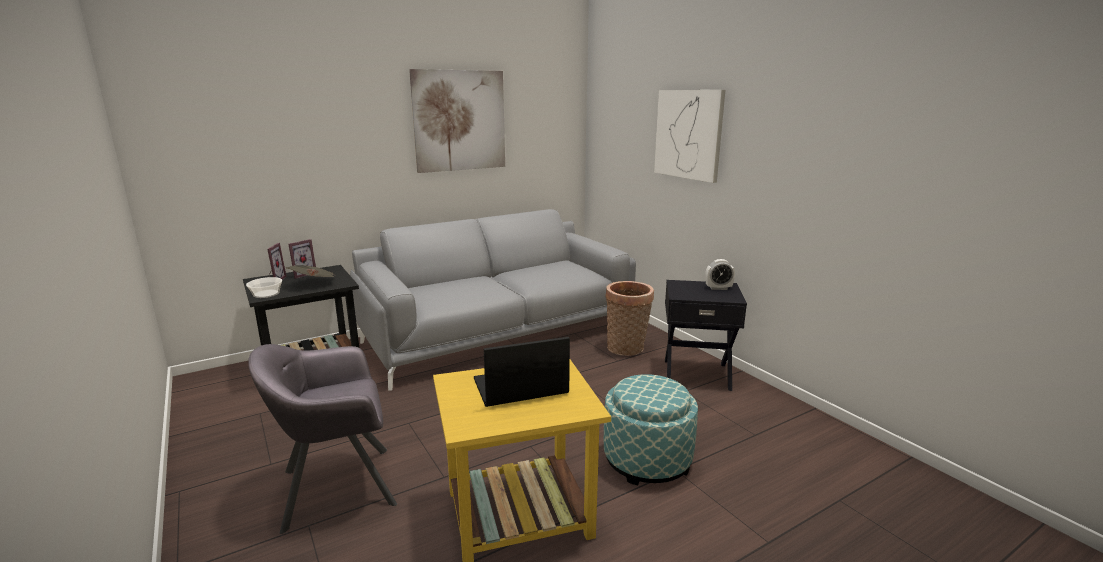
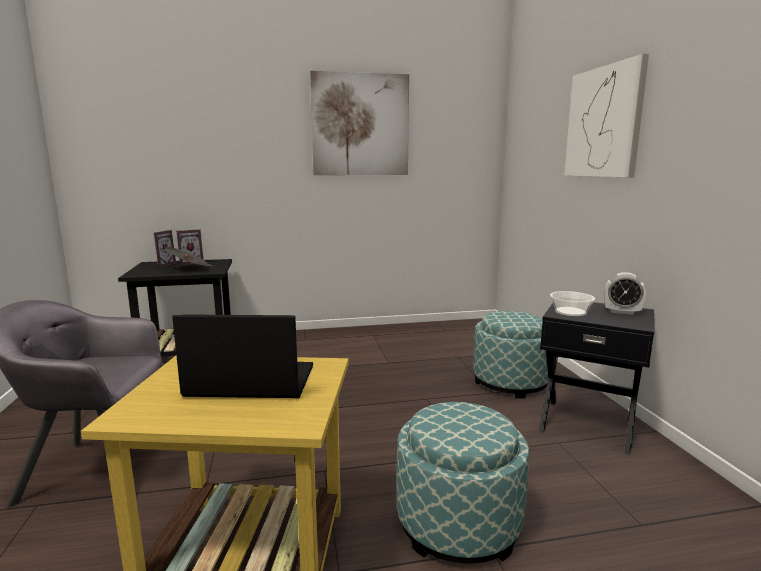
camera: 20 degrees right, 5 degrees down
(266, 294) = (141, 272): bowl -> bowl (571, 311)
(498, 333) = (377, 346): grey sofa -> none
(627, 349) = (510, 382): basket -> ottoman

